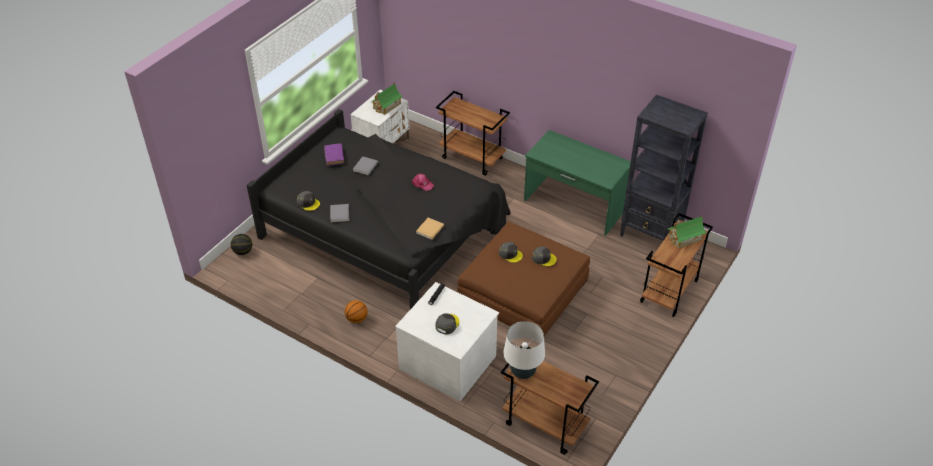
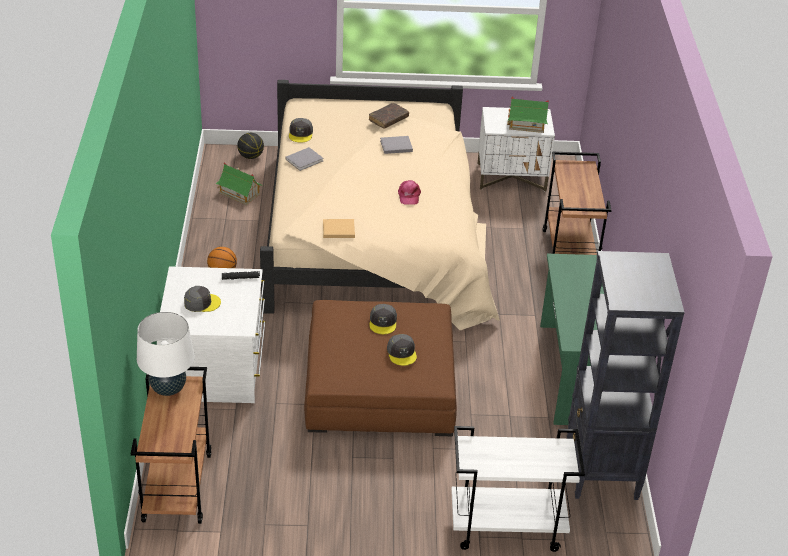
camera: 55 degrees right, 5 degrees down
(334, 157) = (388, 119): purple book -> brown book
(385, 230) = (375, 237): black bed -> beige bed
(669, 292) = (506, 528): brown cart -> white cart
(685, 238) = (541, 457): toy house -> toy house (239, 193)

